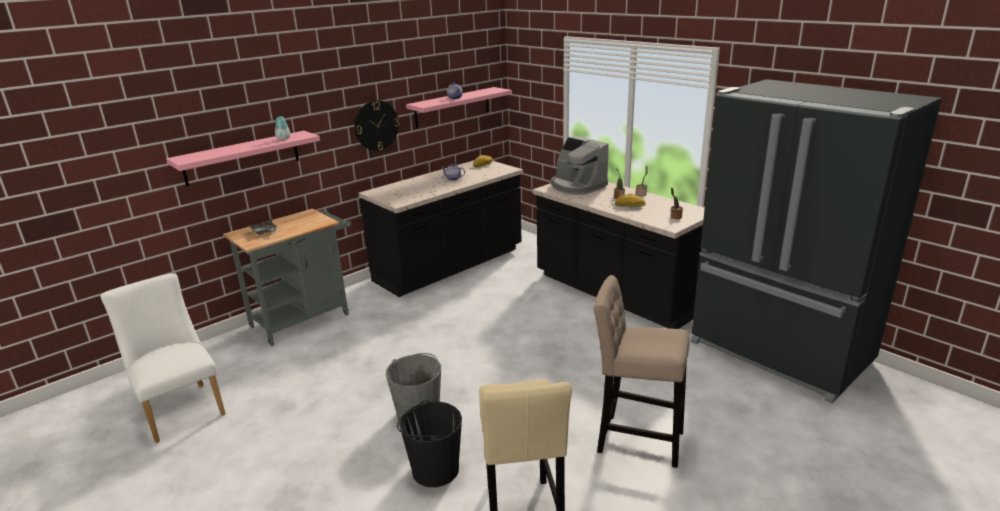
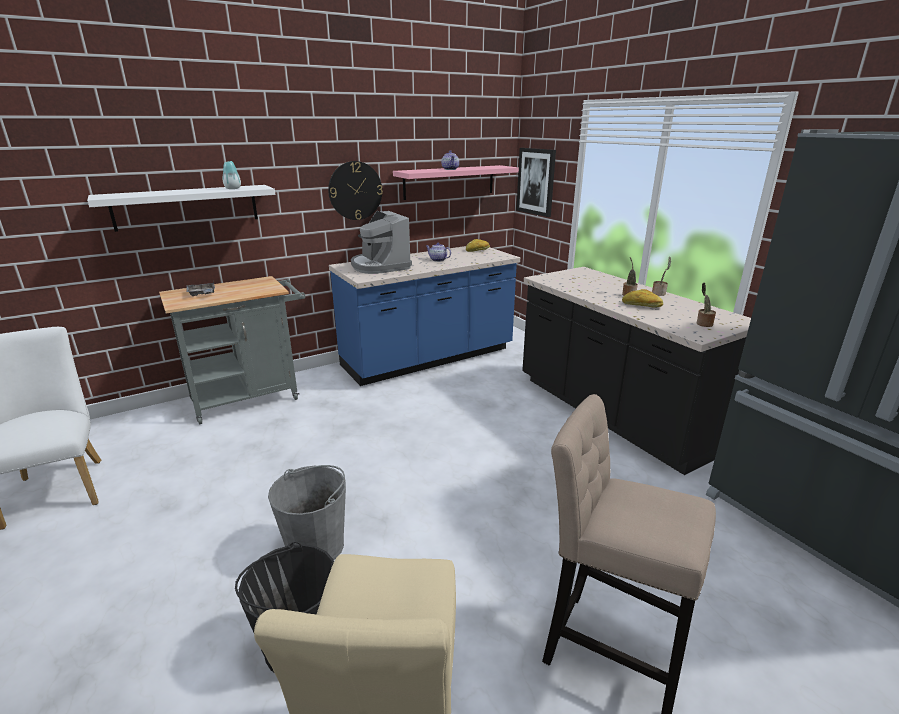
camera: 10 degrees right, 0 degrees up
(242, 158) = (186, 207): pink shelf -> white shelf
(450, 266) = (428, 358): black counter -> blue counter
(527, 100) = (536, 181): none -> picture
(577, 186) = (578, 278): coffee machine -> coffee machine (380, 266)

